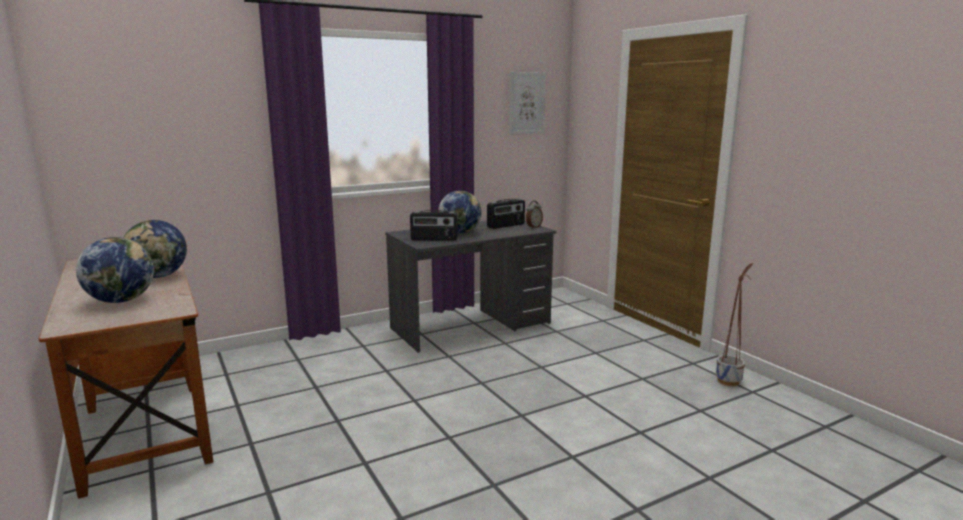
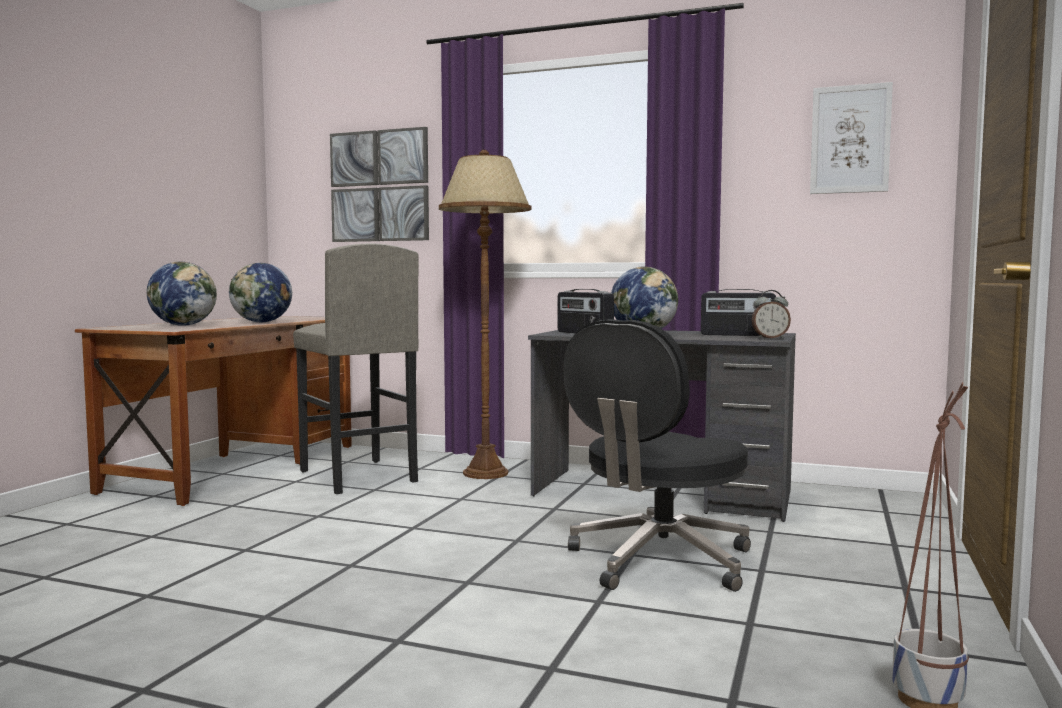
camera: 50 degrees right, 10 degrees down
(190, 125) = (380, 186): none -> picture
(273, 383) = (357, 476): none -> grey stool
(350, 347) = (485, 473): none -> brown floor lamp
(558, 365) = (658, 561): none -> black office chair

